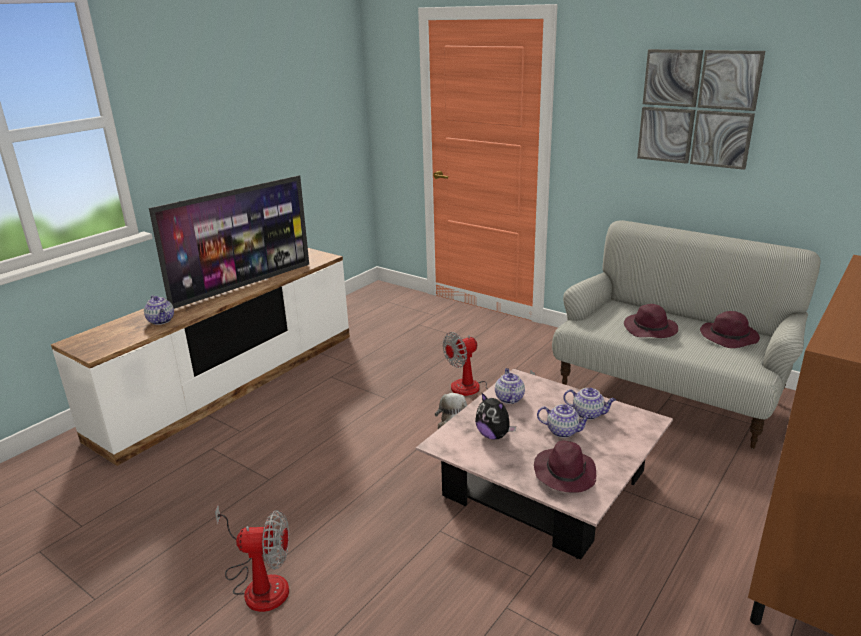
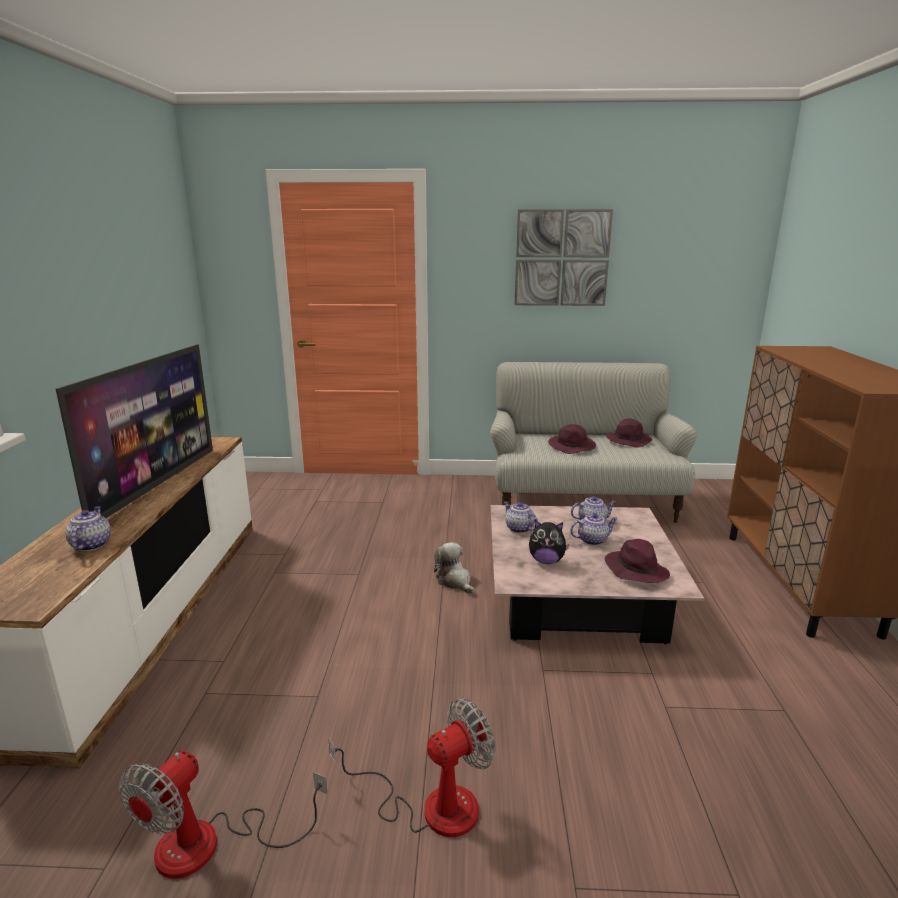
camera: 35 degrees left, 5 degrees down
(161, 321) = (91, 544): teapot -> teapot turned 120 degrees counterclockwise
(476, 390) = (435, 542): fan -> fan (210, 845)

